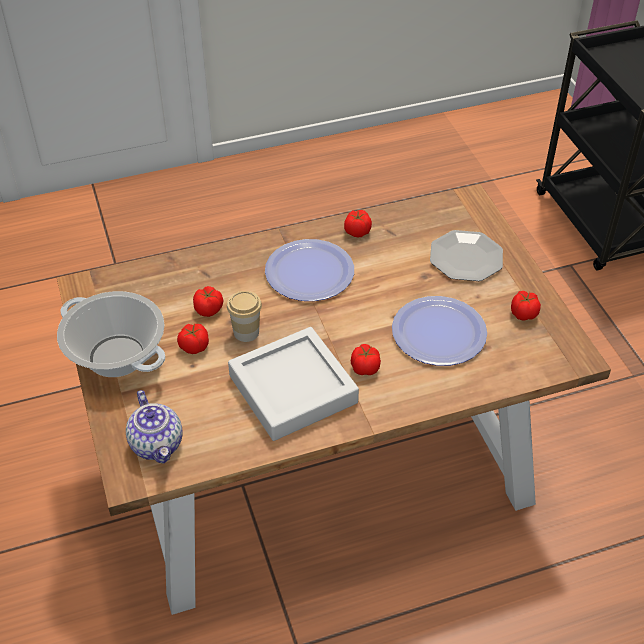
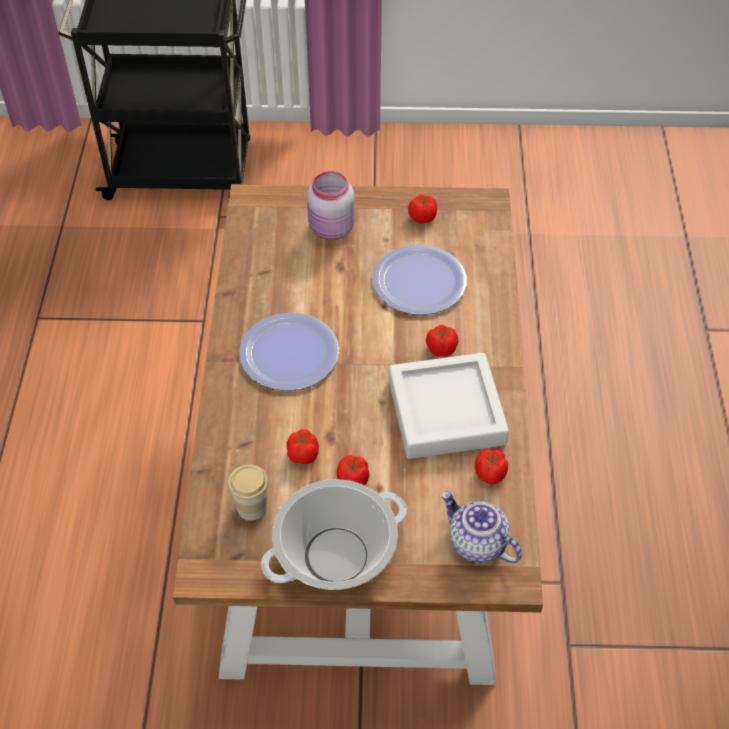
camera: 70 degrees left, 5 degrees up
(157, 444) = (476, 543): teapot -> teapot turned 135 degrees counterclockwise
(246, 332) = (352, 430): cup -> cup (252, 507)
(357, 232) = (249, 298): tomato -> tomato (490, 474)
(466, 257) = (331, 230): plate -> pink jar

